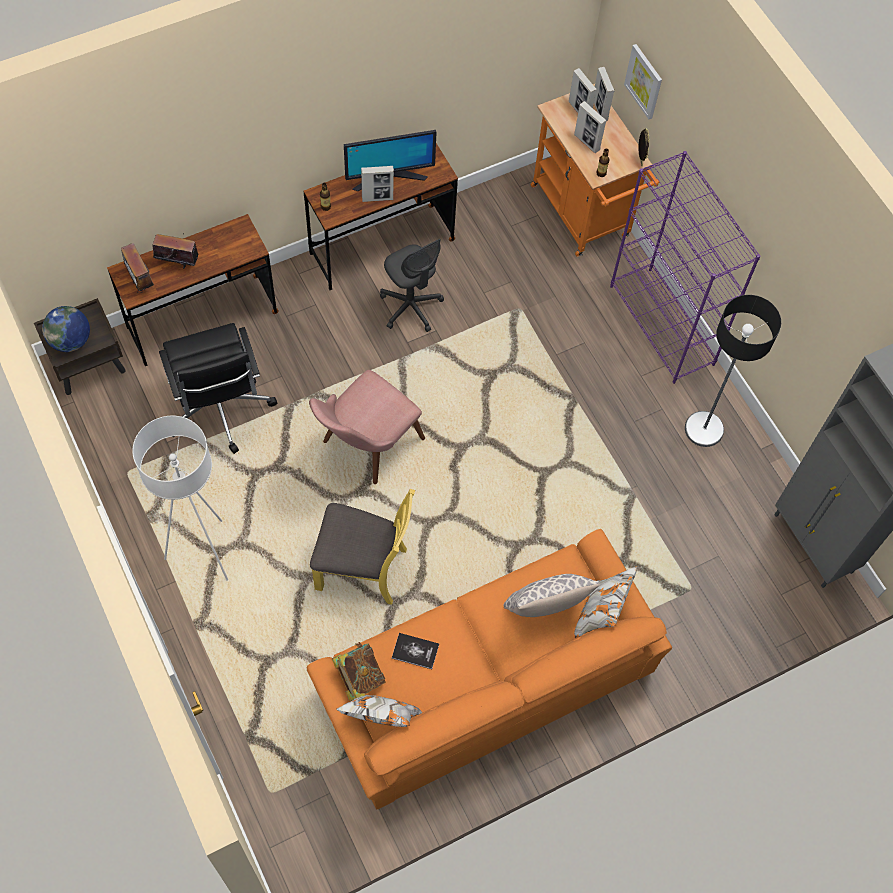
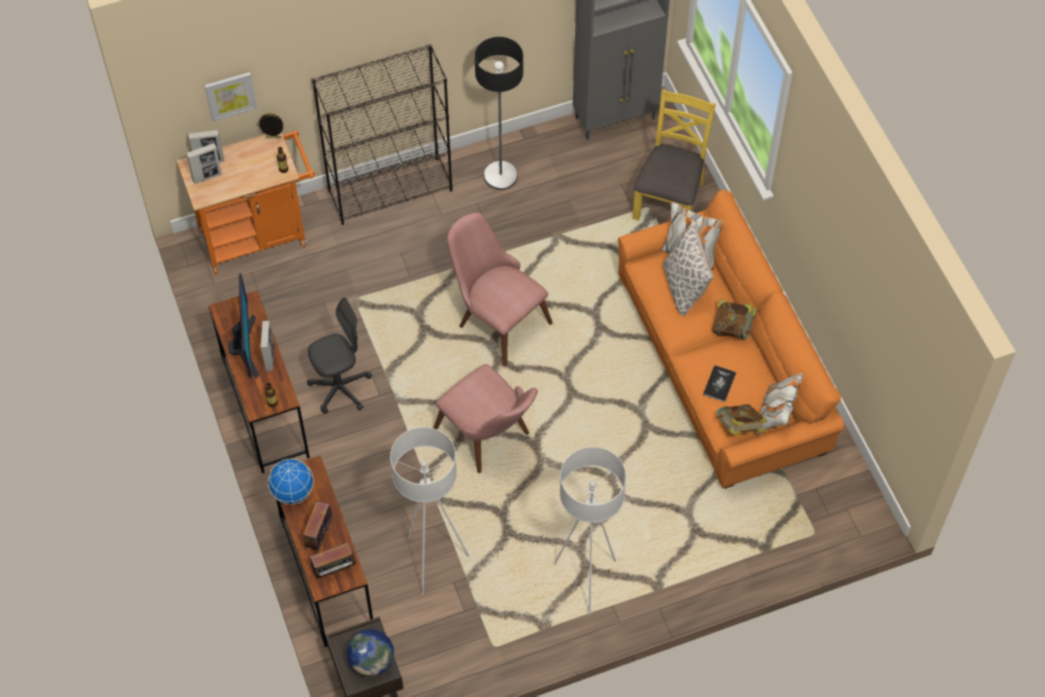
camera: 80 degrees left, 5 degrees down
(219, 409) = (433, 562): black office chair -> white floor lamp
(226, 235) = (293, 491): none -> globe
(363, 568) = (611, 449): yellow chair -> yellow chair (669, 200)
(498, 666) = (733, 328): none -> book
(514, 441) = (496, 318): none -> pink chair
(587, 142) = (246, 175): picture frame -> none
(662, 325) = (391, 190): purple bookcase -> black bookcase

